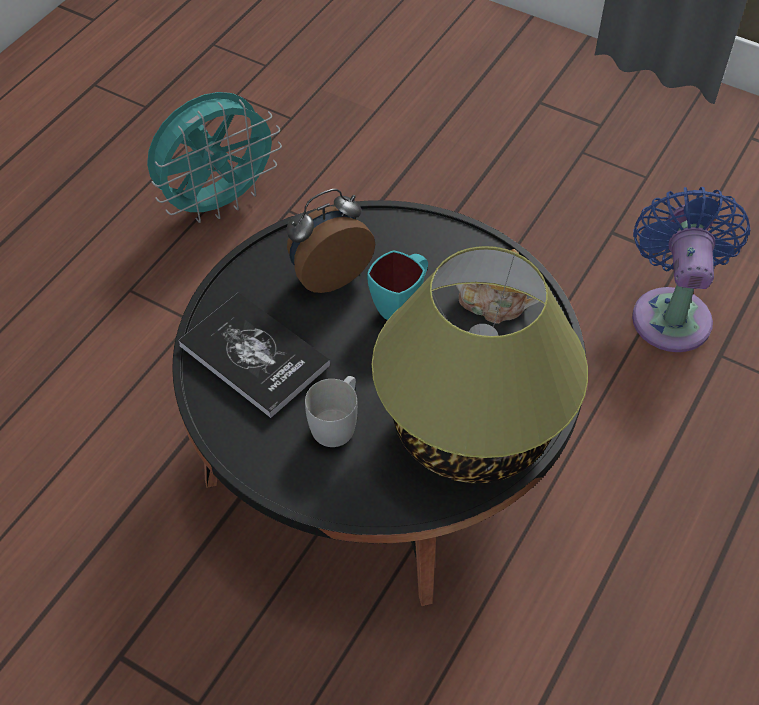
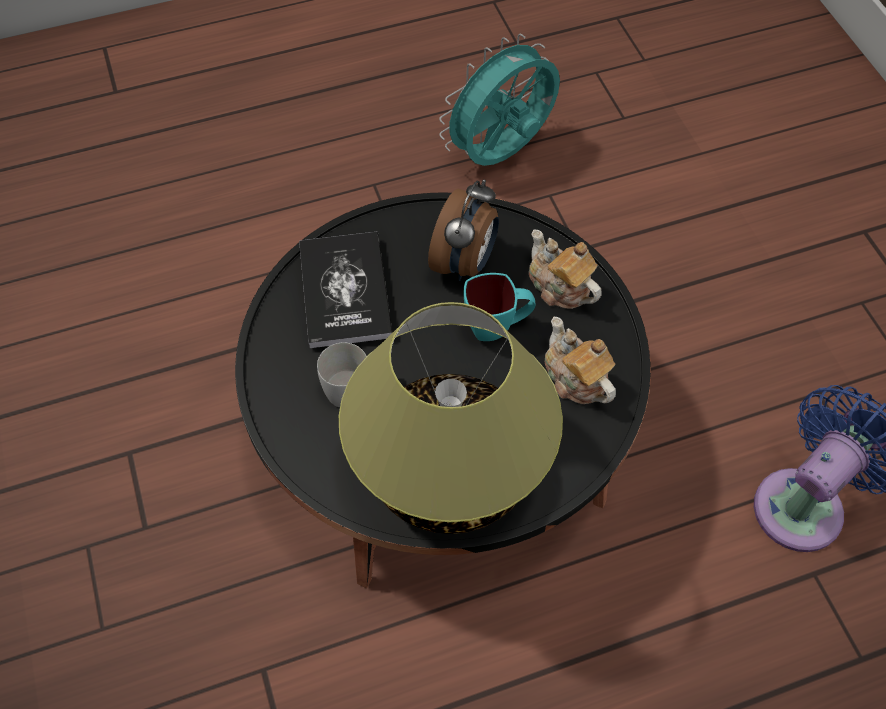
camera: 40 degrees right, 5 degrees up
(219, 202) = (501, 155): turquoise fan -> turquoise fan turned 135 degrees clockwise
(328, 274) = (465, 262): alarm clock -> alarm clock turned 105 degrees clockwise
(417, 246) = (559, 286): none -> teapot

